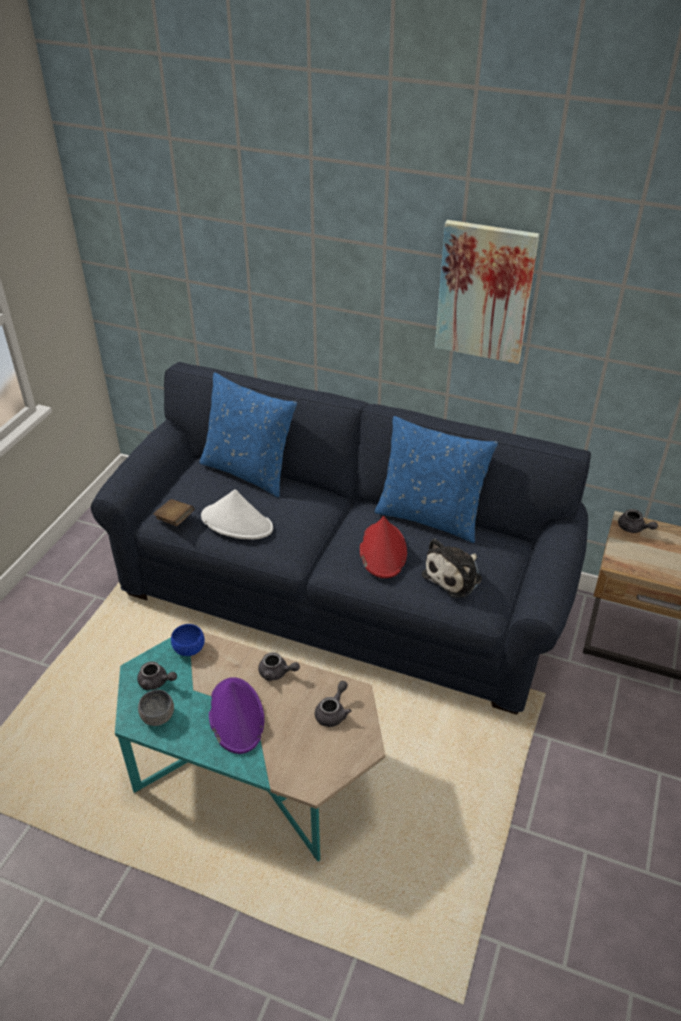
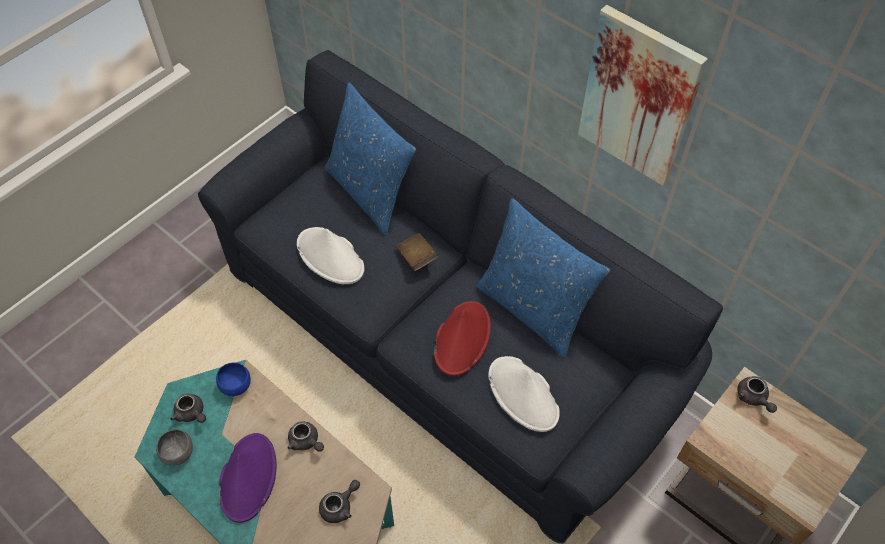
camera: 20 degrees right, 15 degrees up
(175, 519) = (273, 233): brown book -> brown book (417, 258)
(455, 576) = (523, 395): plush toy -> white hat

